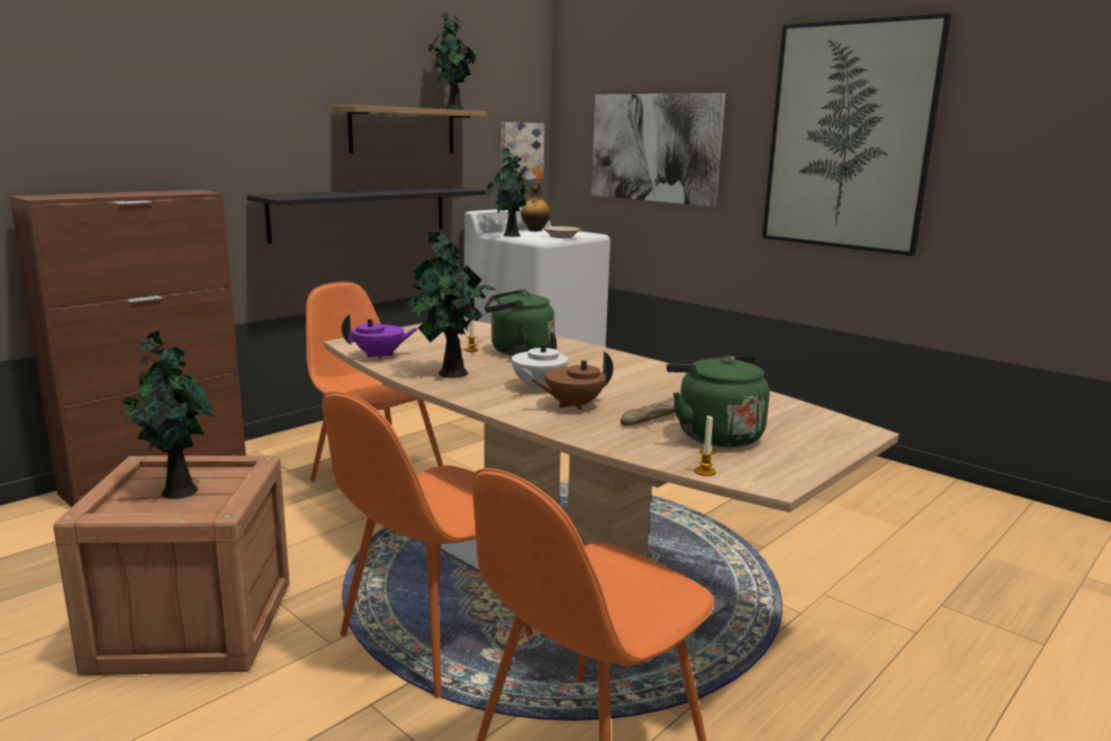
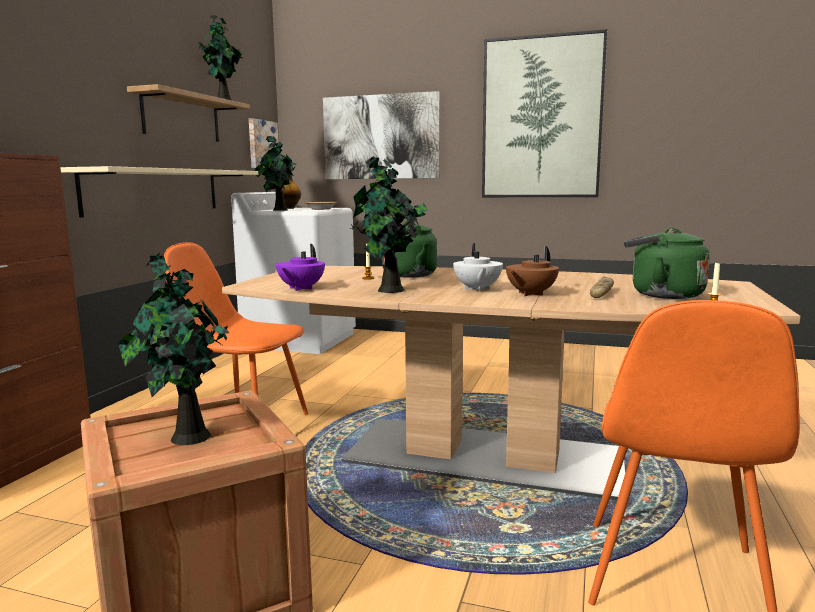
camera: 25 degrees left, 5 degrees down
(361, 213) = (155, 191): black shelf -> beige shelf
(380, 356) = (300, 289): purple teapot -> purple teapot turned 150 degrees clockwise
(432, 637) = (445, 531): orange chair -> none

